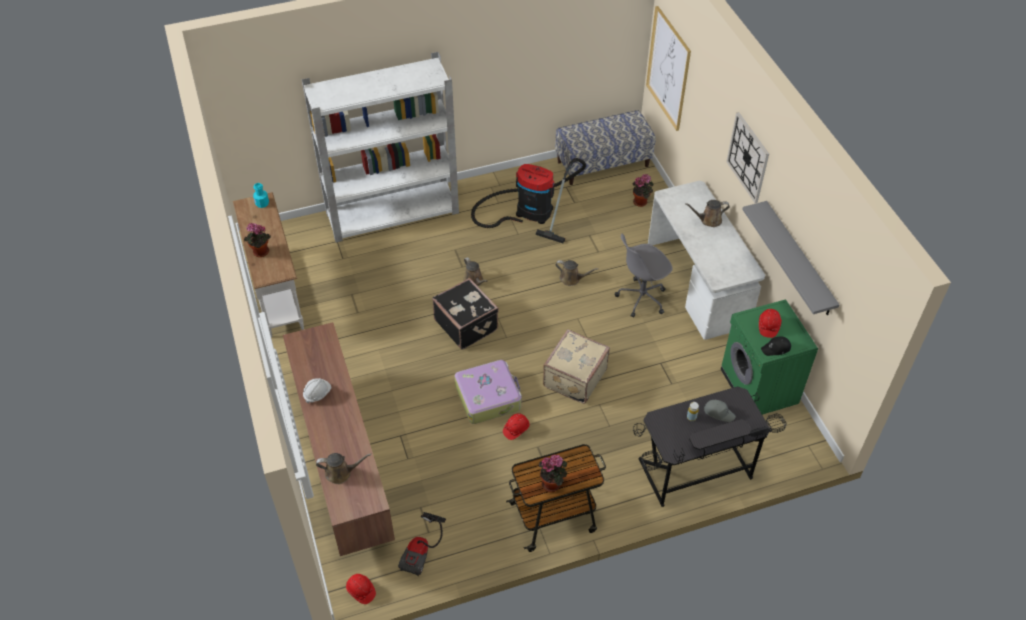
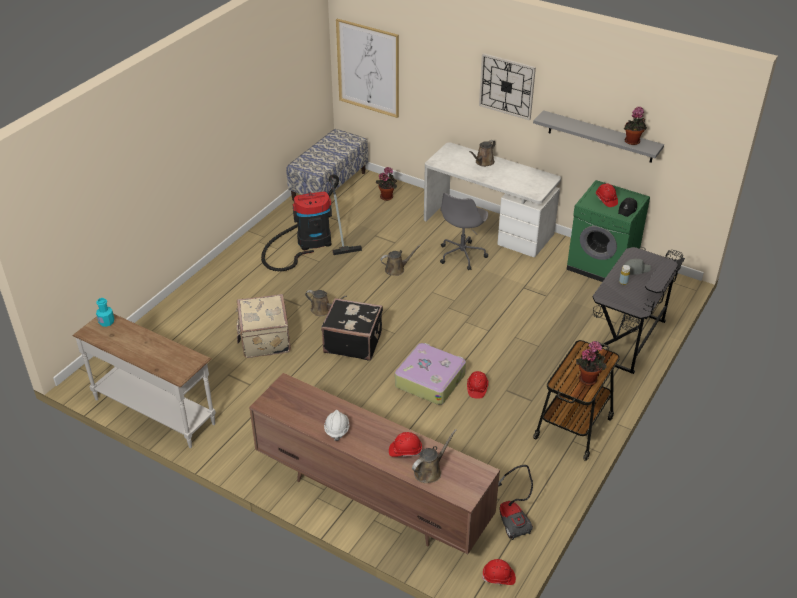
camera: 40 degrees left, 10 degrees down
(260, 253) = (152, 358): potted plant -> potted plant (632, 142)
(343, 444) = (405, 451): none -> red hard hat
(392, 213) = (194, 299): white bookcase -> none
(573, 377) = (476, 331): beige suitcase -> beige suitcase (264, 339)

